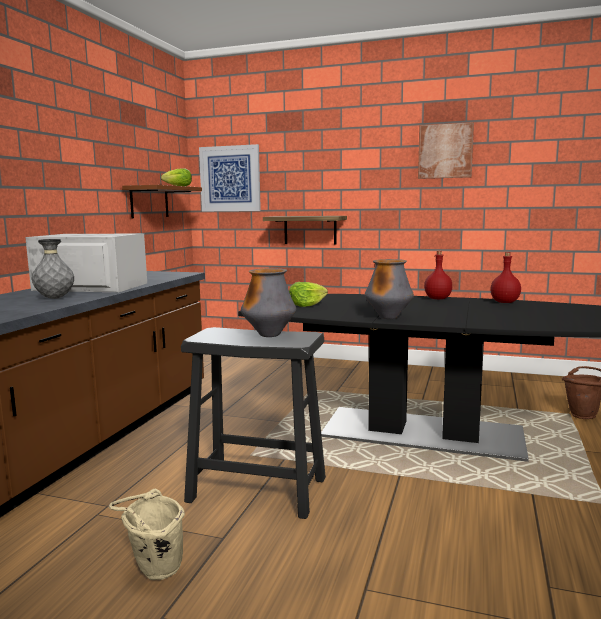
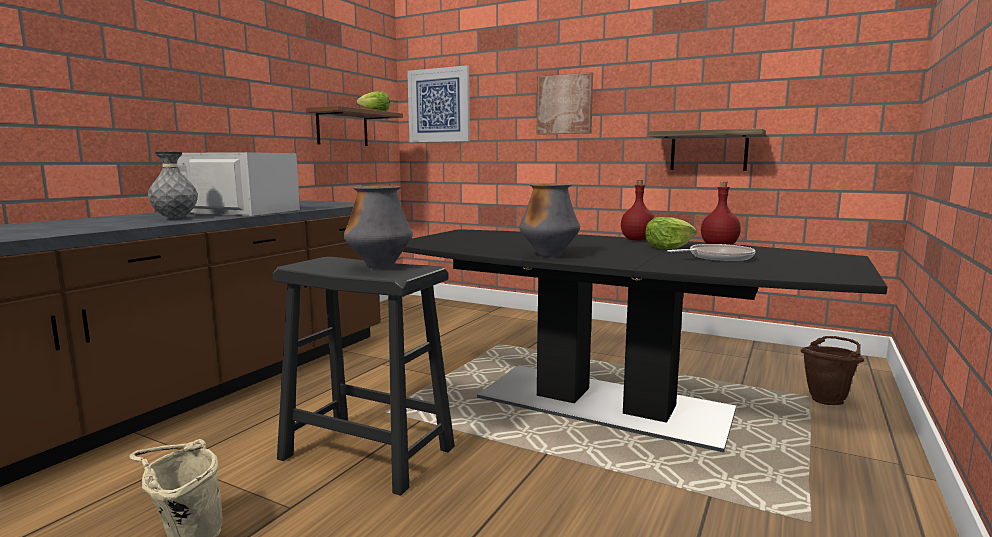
camera: 10 degrees right, 0 degrees up
(306, 305) = (471, 240): lettuce -> lettuce (668, 248)
(310, 230) = (522, 163): shelf -> shelf (708, 151)
(445, 151) = (679, 66): picture -> picture (564, 104)
(514, 313) = (717, 258): none -> frying pan

